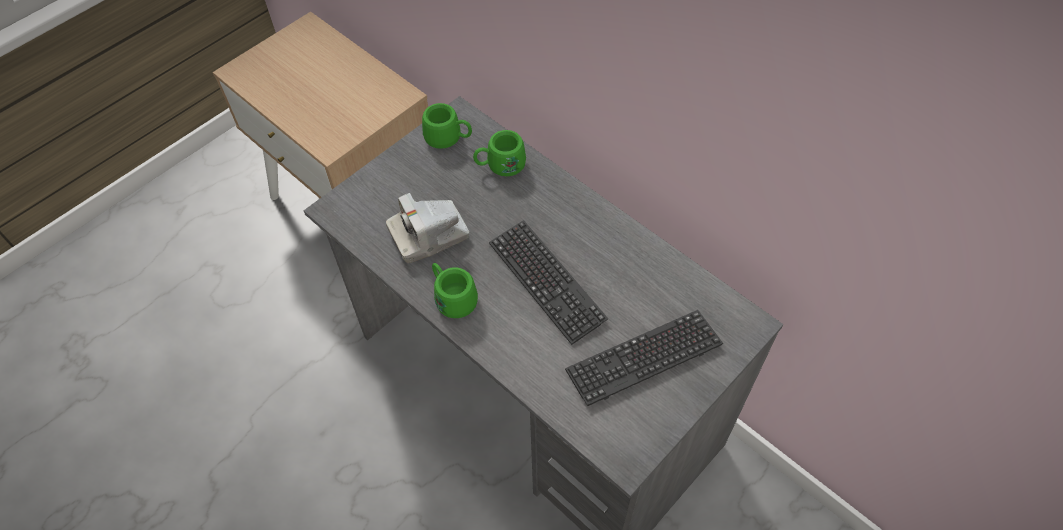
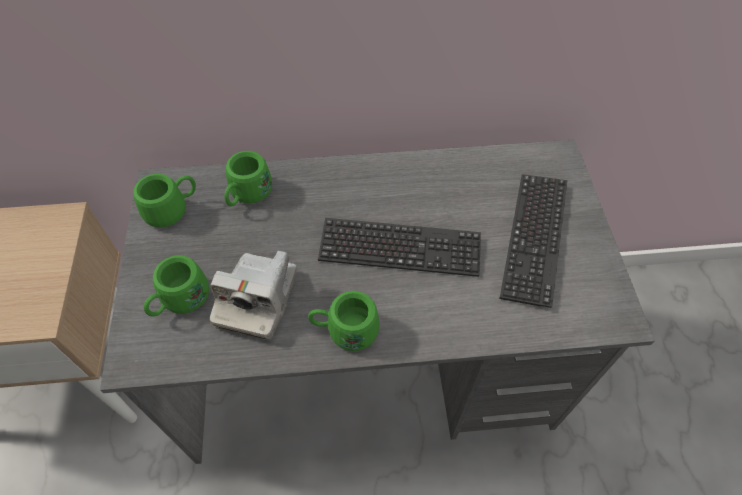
camera: 50 degrees left, 0 degrees up
(390, 198) = (180, 301): none -> green mug

